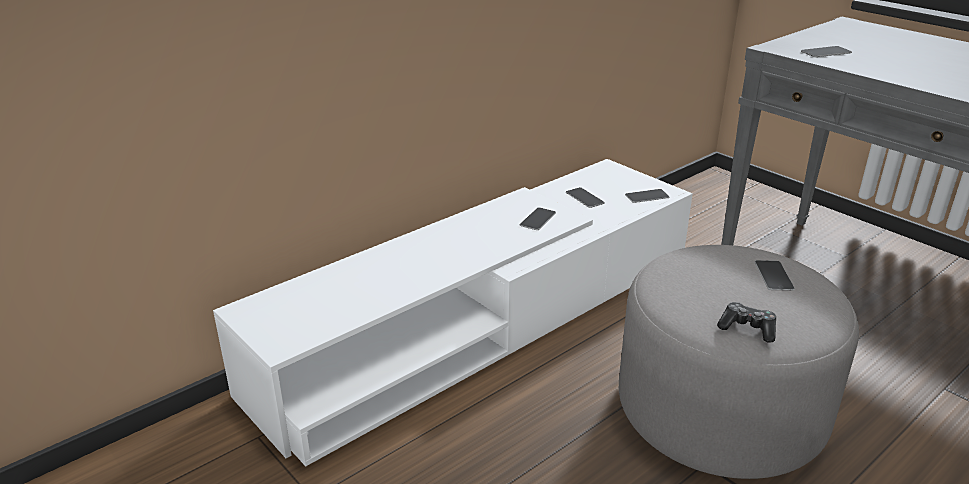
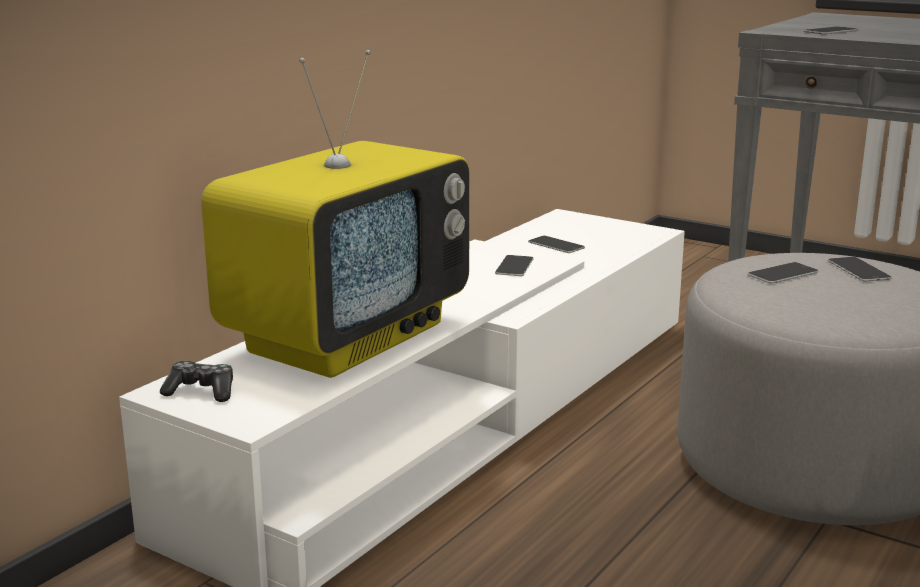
camera: 15 degrees left, 10 degrees down
(383, 275) = (346, 337): none -> television
(647, 196) = (632, 237): phone -> phone (783, 273)
(747, 328) = (867, 315): game controller -> game controller (201, 391)

